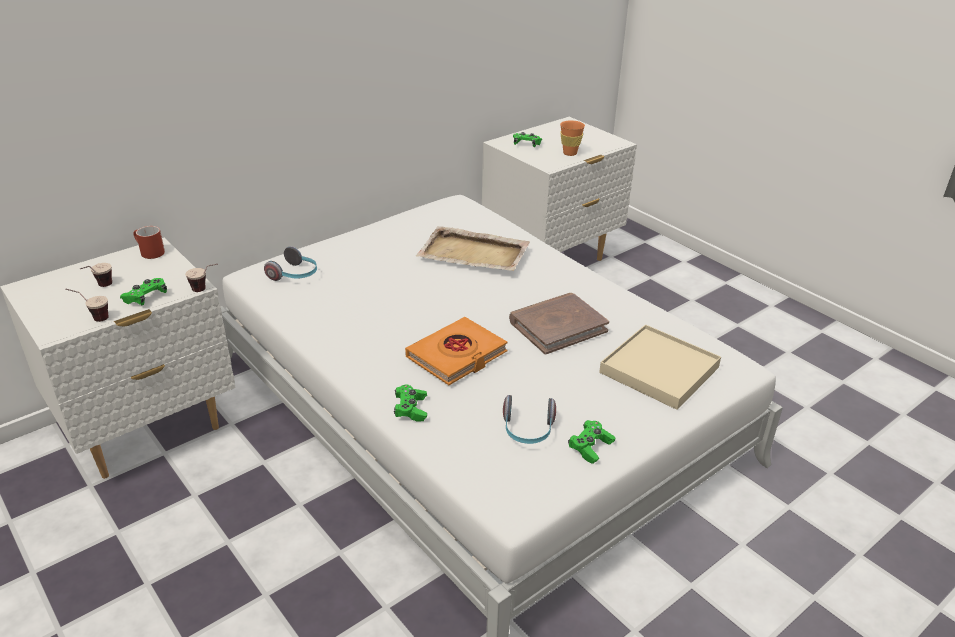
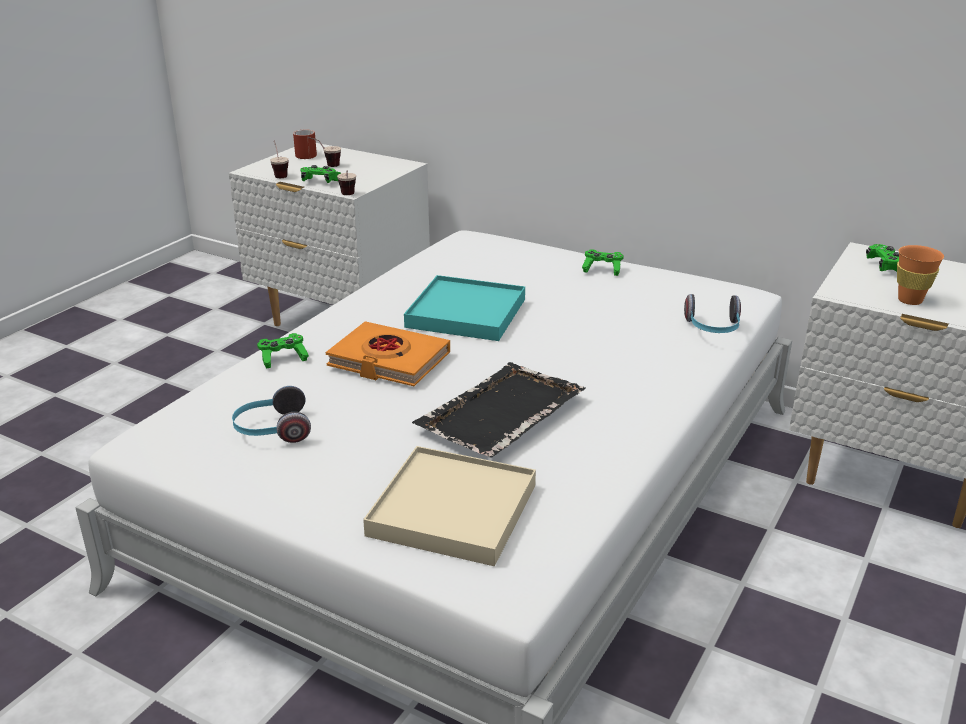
camera: 70 degrees right, 5 degrees down
(148, 252) = (395, 165): red mug -> red mug (306, 154)
(295, 275) = (485, 253): headphones -> headphones (712, 328)
(402, 306) = (466, 313): none -> turquoise tray
(474, 253) = (620, 327): beige tray -> none
(557, 326) = (499, 413): brown book -> black tray
(590, 447) = (257, 477): green game controller -> green game controller (602, 269)

